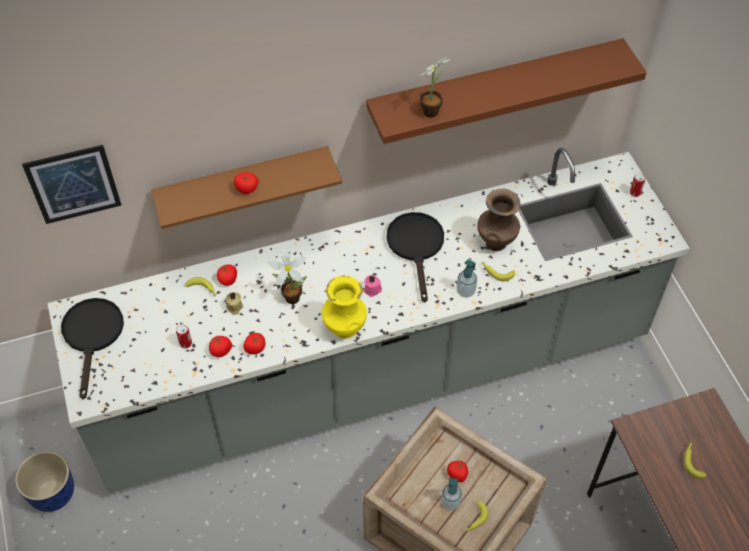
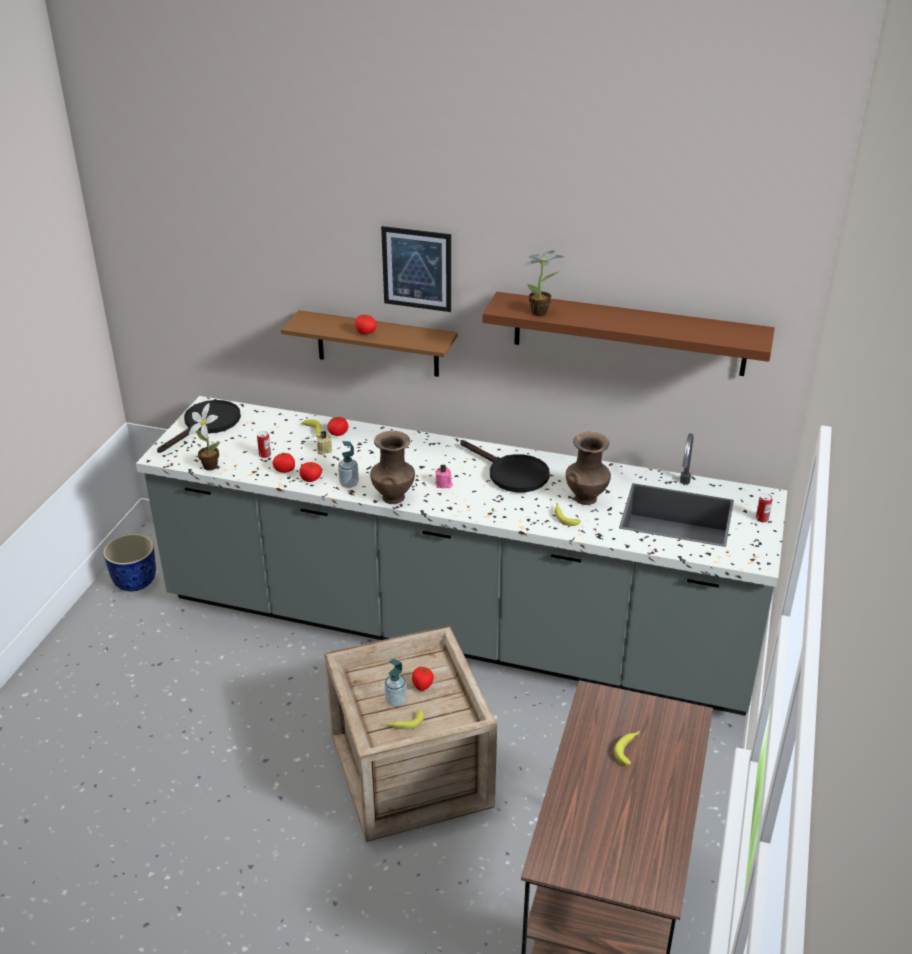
camera: 35 degrees right, 20 degrees down
(73, 184) = (238, 275): picture -> picture (417, 269)
(290, 297) = (372, 462): potted plant -> potted plant (209, 465)
(344, 328) = (393, 497): yellow vase -> brown vase
(416, 247) = (511, 474): black frying pan -> black frying pan turned 105 degrees clockwise
(465, 291) = (522, 517): soap dispenser -> soap dispenser (349, 484)

